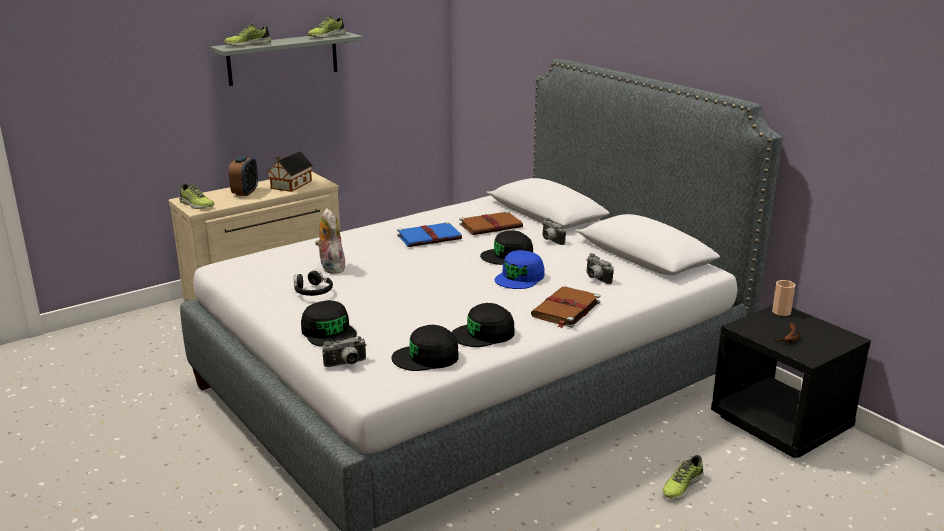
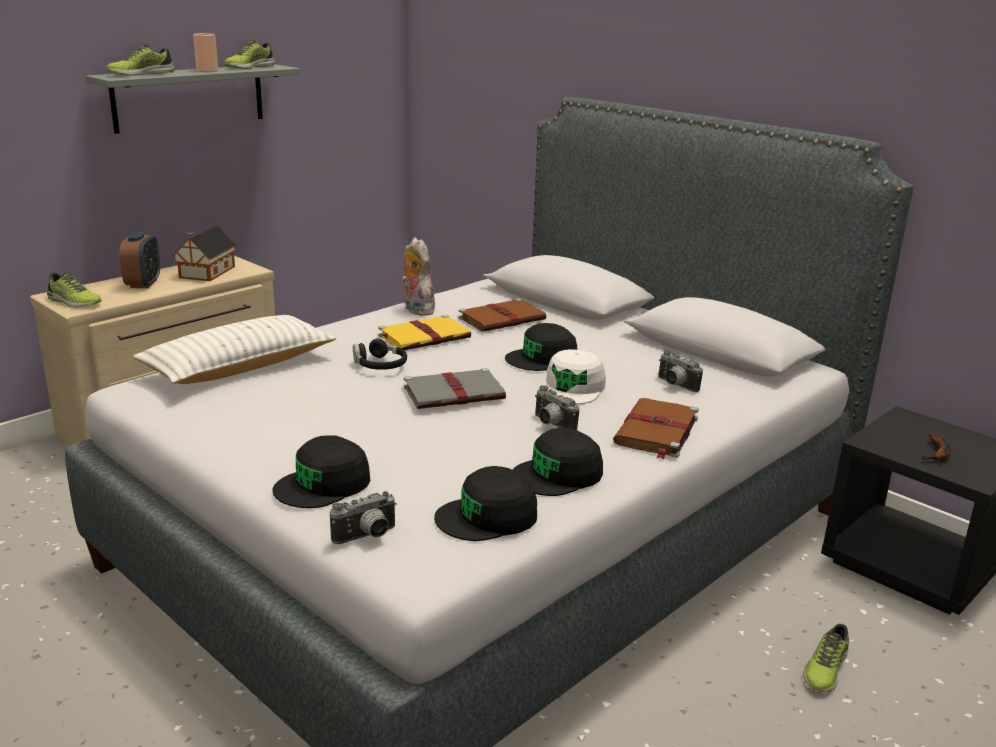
camera: 10 degrees left, 0 degrees up
(295, 254) = (239, 367): none -> white pillow
(312, 291) = (280, 421): black headphones -> black headphones (380, 365)
(329, 332) = (323, 484): black cap -> black cap turned 90 degrees clockwise
(330, 268) = (297, 385): plush toy -> plush toy (416, 310)
(430, 237) = (426, 337): blue book -> yellow book
(436, 278) = (455, 393): none -> grey book
(520, 278) = (572, 388): blue cap -> white cap
(550, 240) = (589, 336): camera -> camera (551, 424)
(781, 312) = (906, 419): cup -> cup (207, 71)

